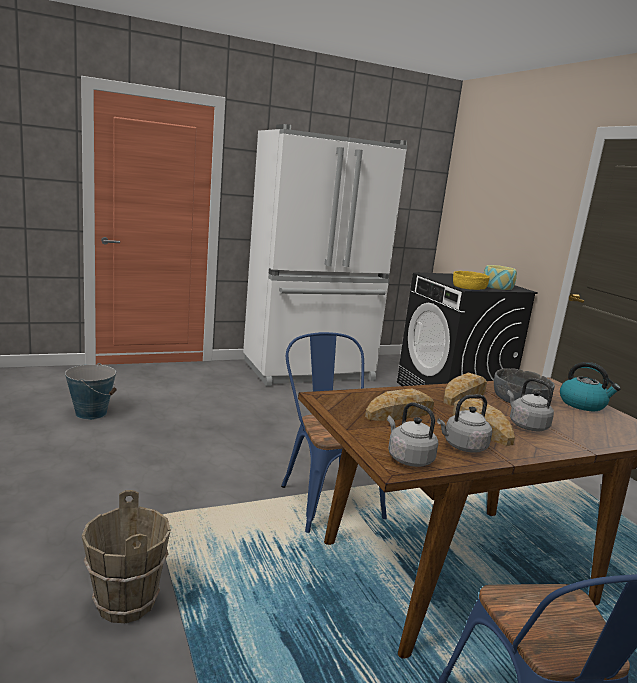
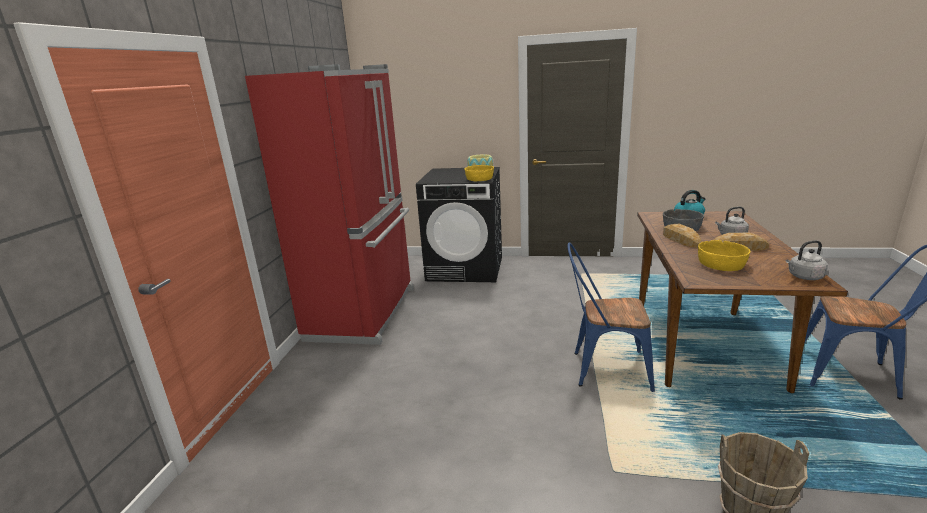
camera: 55 degrees left, 5 degrees up
(91, 413) = (351, 489): bucket -> none
(310, 371) = (365, 313): white fridge -> red fridge
(399, 413) = (721, 264): bread -> yellow bowl
(463, 446) = (775, 259): grey kettle -> none

